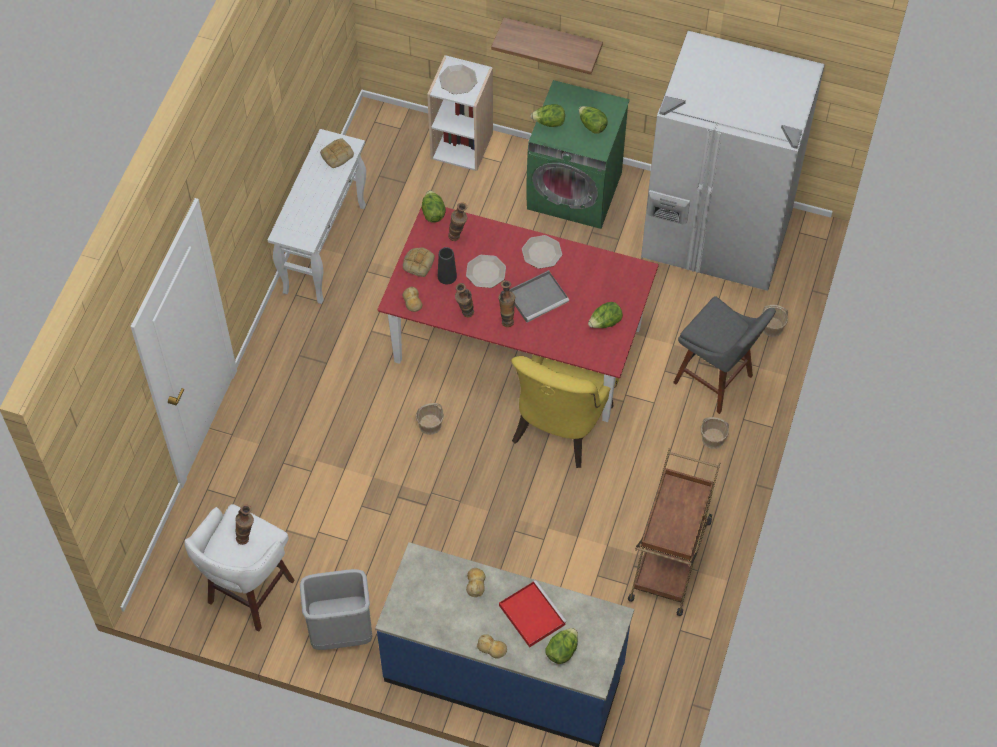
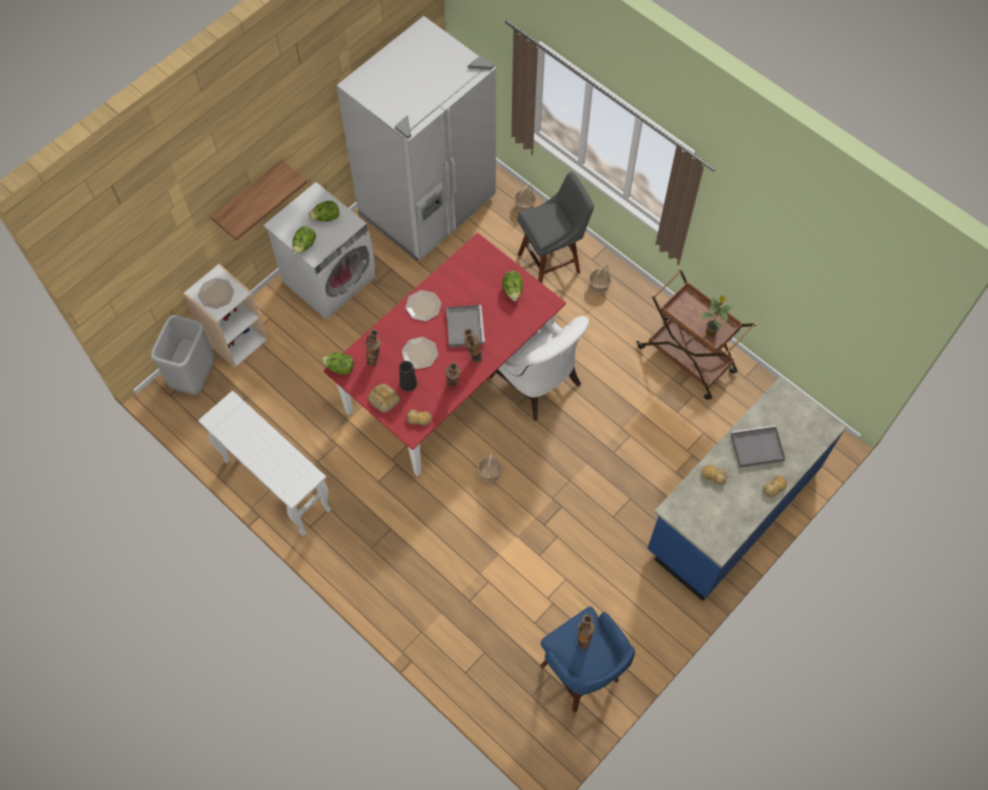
camera: 65 degrees left, 5 degrees up
(248, 595) = (581, 676): white stool -> blue stool
(337, 156) = (235, 418): bread -> none
(341, 632) = (646, 616): grey trash can -> grey trash can (193, 376)
(531, 614) = (756, 448): red tray -> grey tray
(560, 424) = (536, 381): yellow chair -> white chair
(562, 651) = (795, 439): lettuce -> none
(576, 190) = (329, 278): green washing machine -> white washing machine
(665, 531) = (711, 331): none -> potted plant

